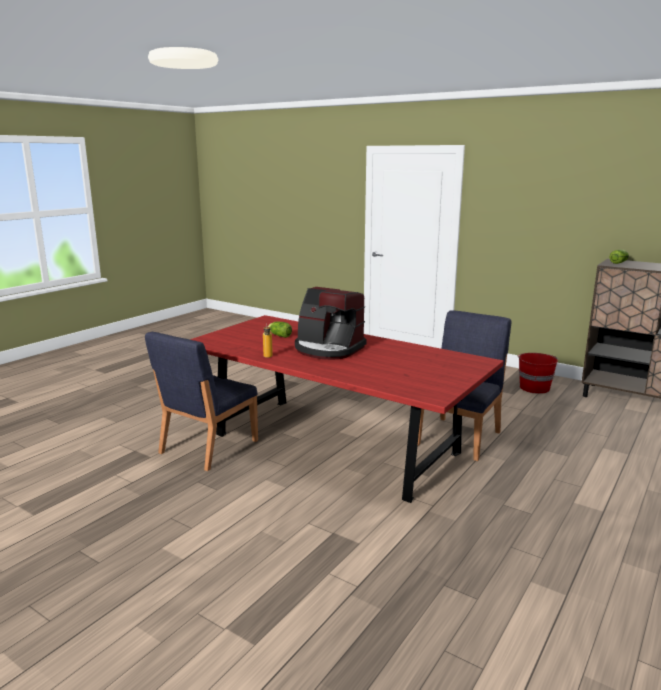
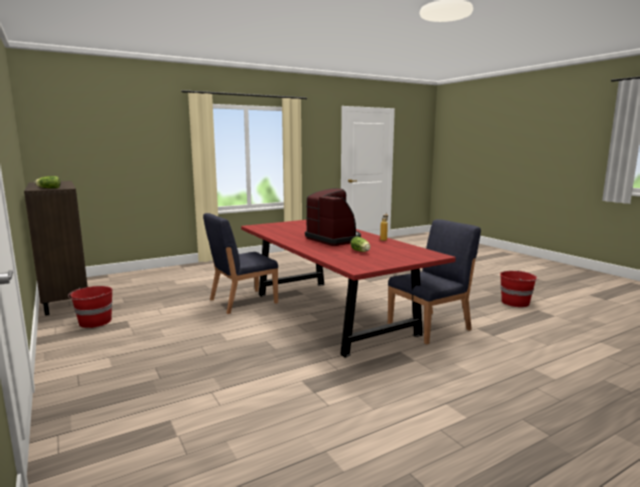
camera: 155 degrees left, 5 degrees down
(58, 528) = (516, 302): none -> red bucket

